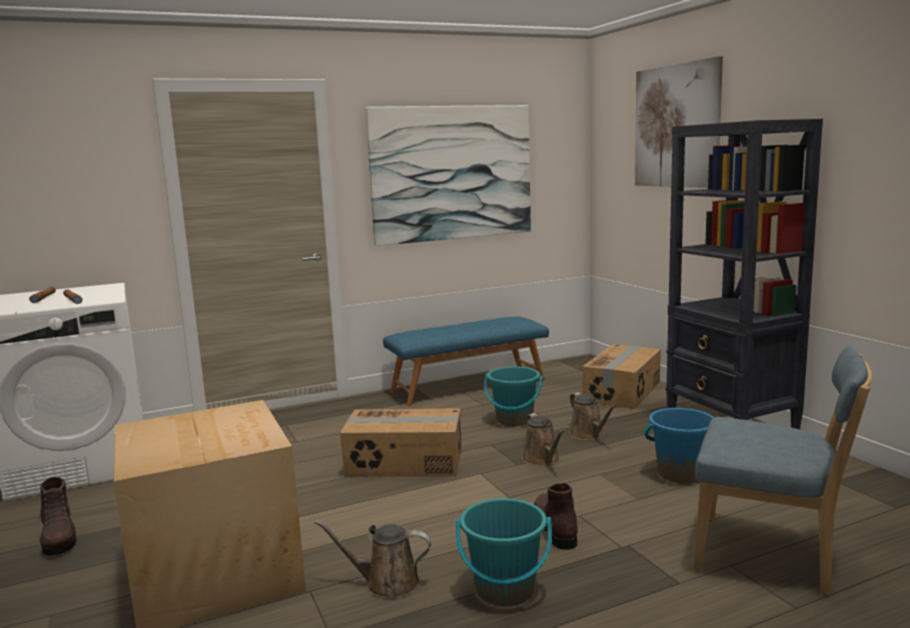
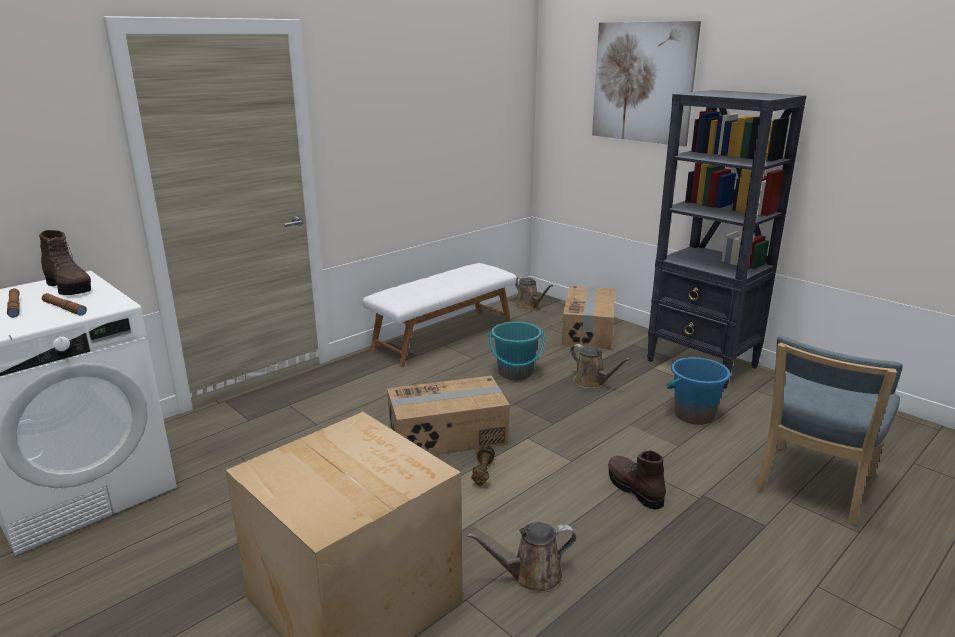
camera: 20 degrees left, 10 degrees up
(59, 540) = (136, 594): brown boot -> brown boot (69, 288)
(412, 495) = (482, 472): none -> brown dumbbell
(452, 173) = (421, 122): picture -> none
(468, 385) = (443, 336): blue bench -> white bench
(505, 590) = (638, 561): turquoise bucket -> none
(542, 460) = (572, 415): brown watering can -> brown watering can (529, 306)
(771, 556) = (812, 487): blue chair -> blue chair turned 120 degrees clockwise

